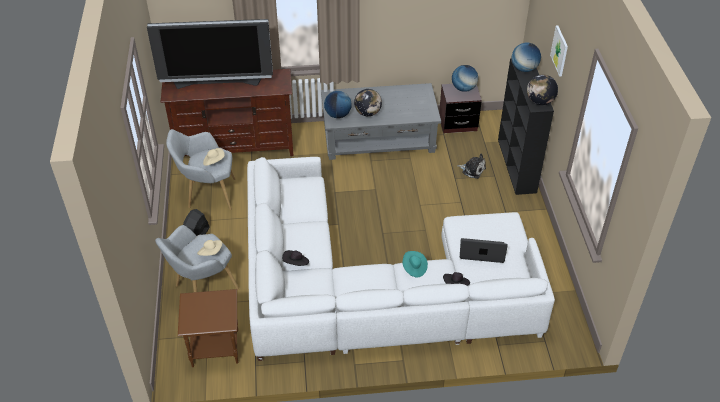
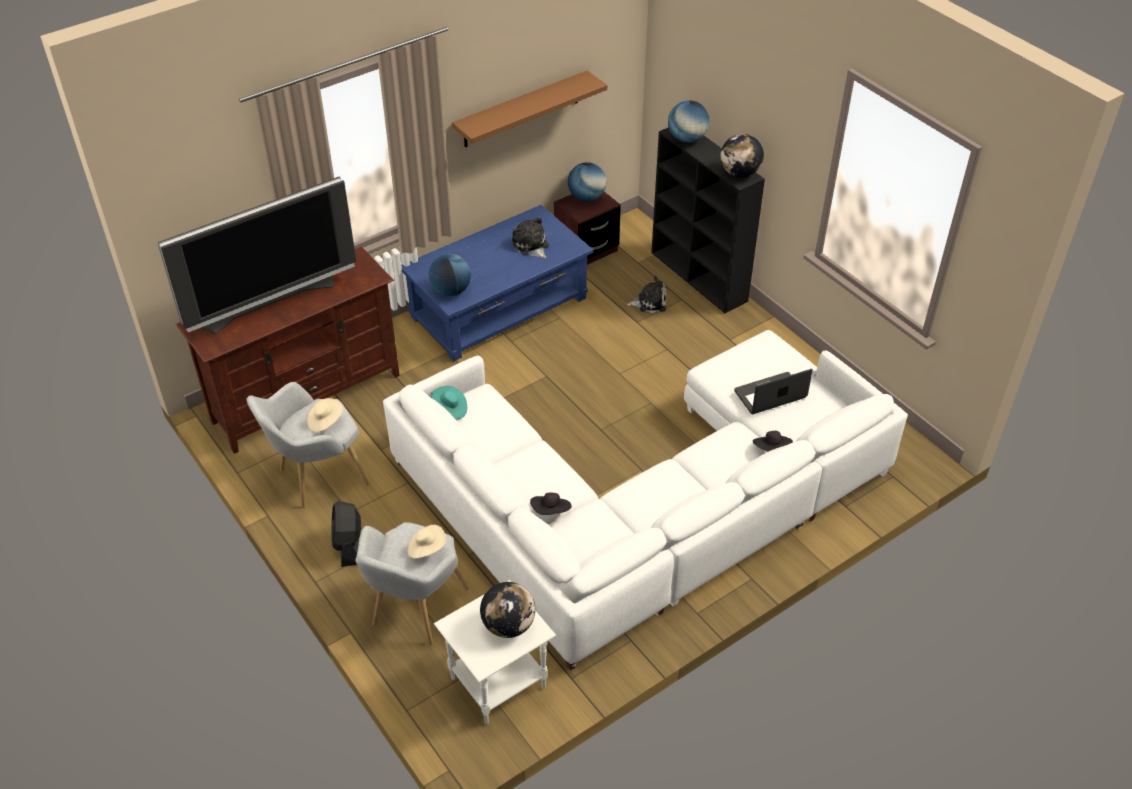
camera: 30 degrees left, 0 degrees up
(214, 348) = (497, 683): brown side table -> white side table
(368, 113) = (489, 273): globe -> globe (508, 625)
(378, 138) = (498, 307): grey coffee table -> blue coffee table
(405, 105) = (531, 246): none -> plush toy
(414, 268) = (706, 451): turquoise hat -> turquoise hat (450, 409)
(423, 16) = (521, 110): none -> brown shelf
(559, 50) = (752, 95): picture -> none

